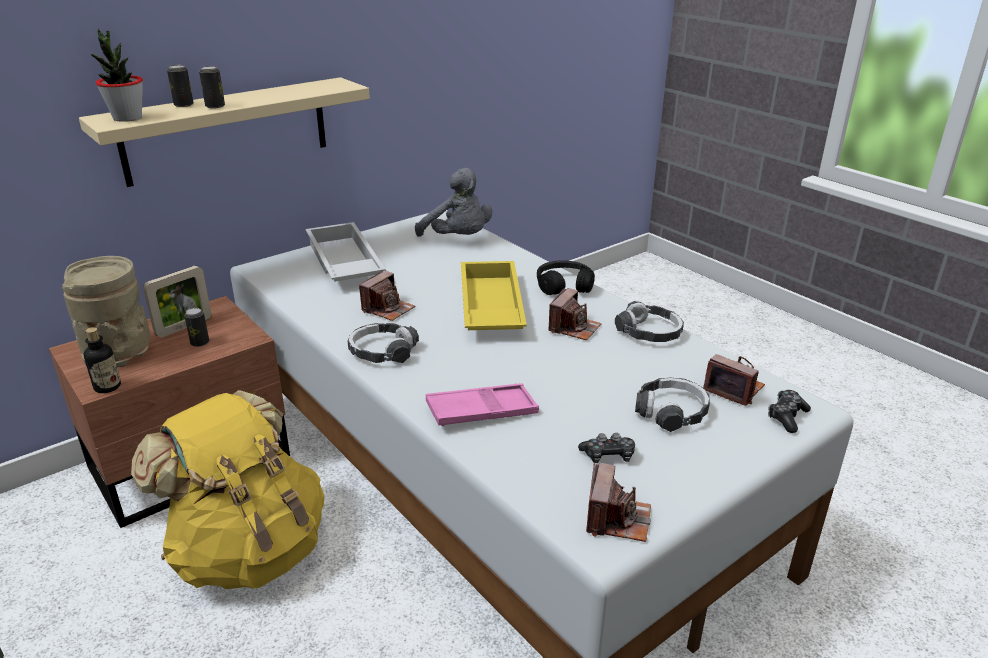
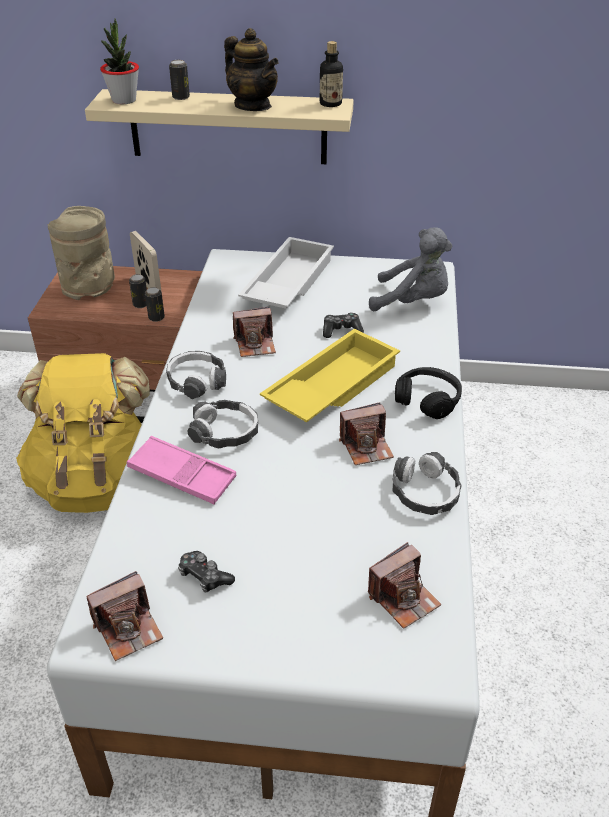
camera: 45 degrees right, 10 degrees up
(107, 387) = (53, 311): bottle -> bottle (330, 103)
(184, 327) = (148, 285): picture frame -> picture frame turned 120 degrees counterclockwise
(215, 106) = (197, 106): can -> can (156, 318)
(268, 96) = (253, 106): none -> teapot
(458, 239) = (413, 301): grey plush toy -> grey plush toy turned 75 degrees counterclockwise
(671, 412) = (313, 578): headphones -> headphones (224, 432)
(733, 389) = (403, 598): camera -> camera turned 60 degrees clockwise
(786, 417) = (404, 659): game controller -> game controller (341, 330)

